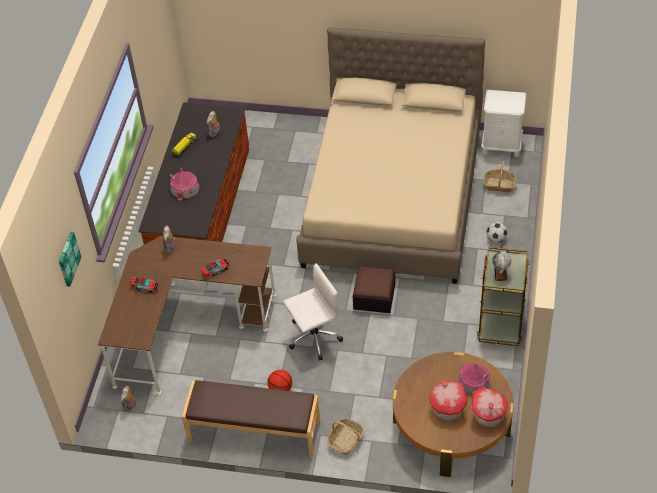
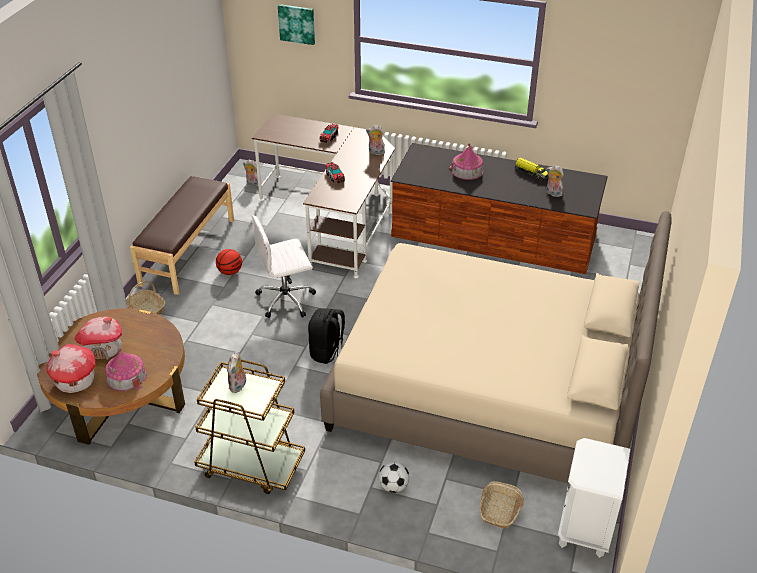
camera: 95 degrees right, 10 degrees down
(313, 337) = (287, 300): white office chair -> white office chair turned 90 degrees clockwise
(374, 297) = (328, 353): ottoman -> black backpack
(500, 274) = (238, 386): globe -> plush toy

